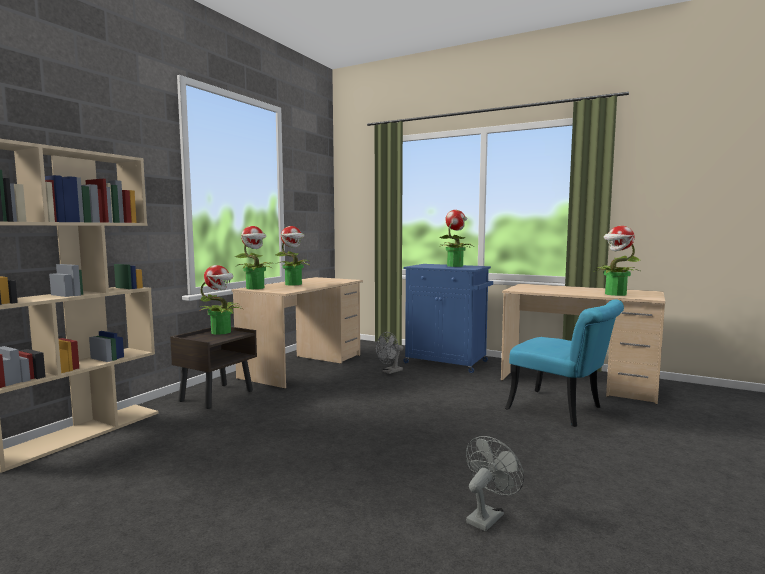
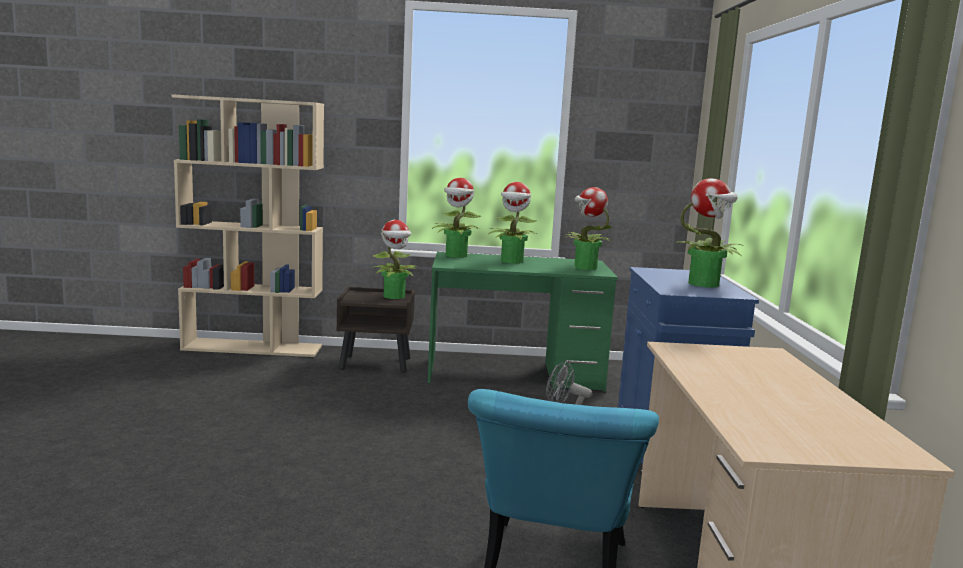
camera: 60 degrees right, 5 degrees up
(303, 366) = (514, 374): beige desk -> green desk
(487, 516) = (163, 544): grey fan -> none
(615, 294) = (761, 417): potted plant -> potted plant (584, 267)

